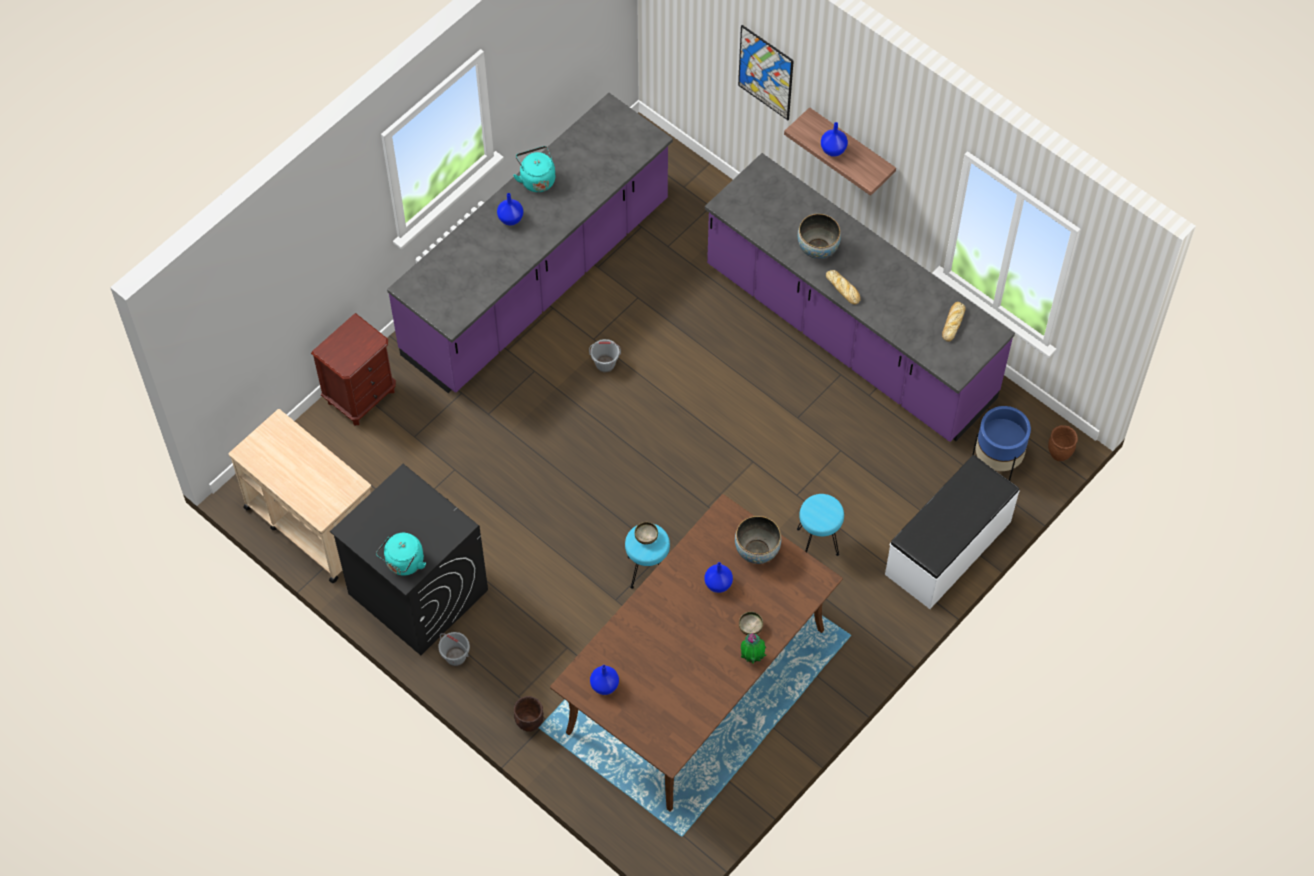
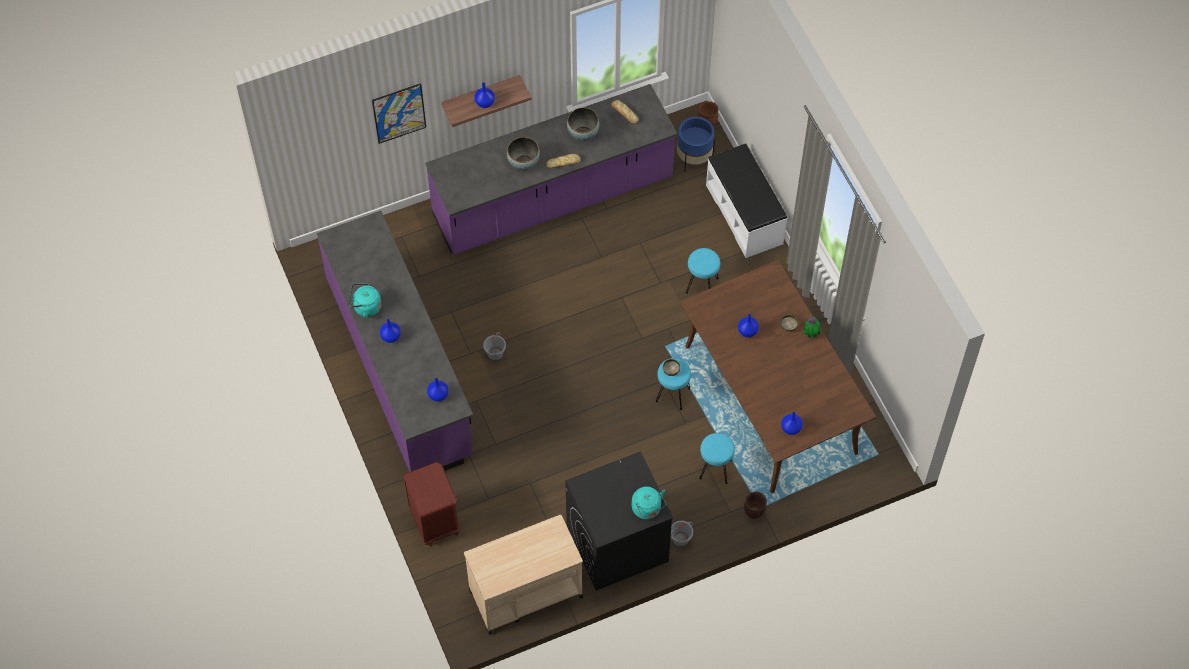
camera: 65 degrees left, 0 degrees up
(458, 296) = (439, 395): none -> blue vase
(568, 657) = (715, 469): none -> turquoise stool
(757, 551) = (734, 299): bowl -> bowl (583, 134)

